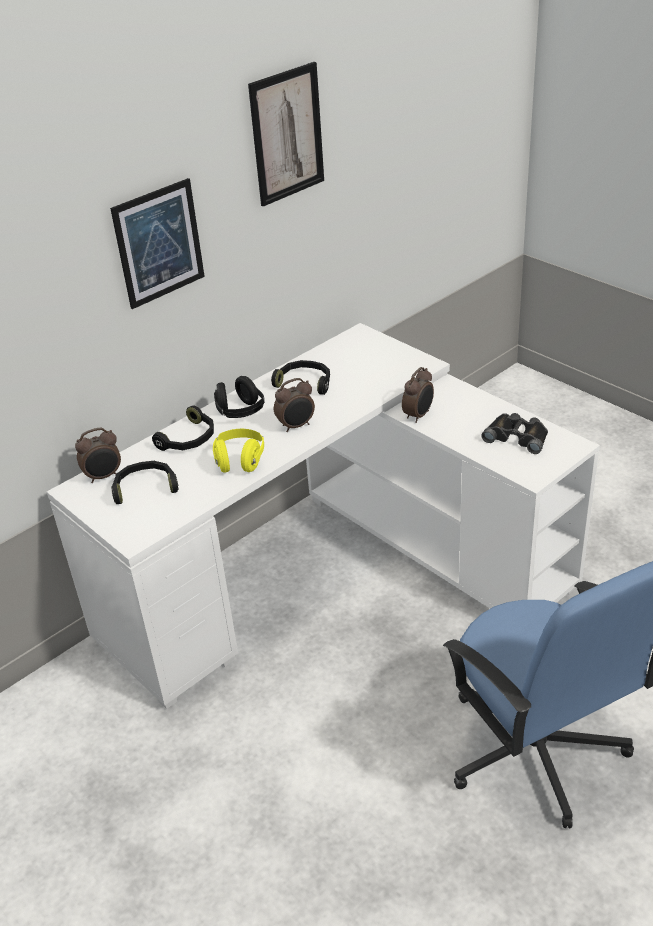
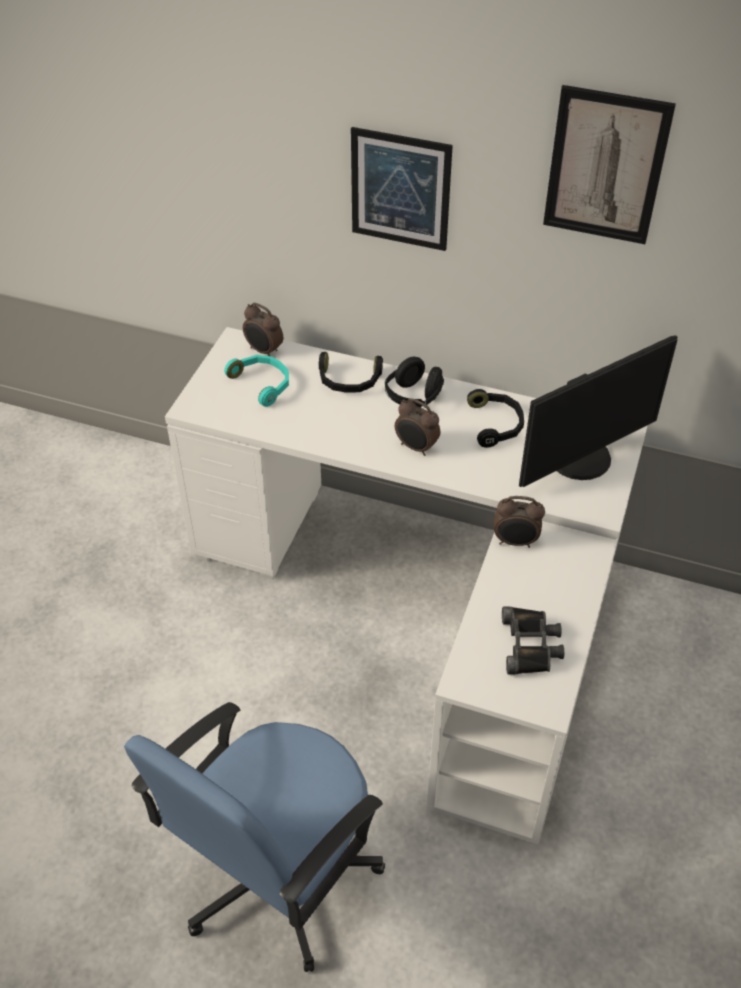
camera: 60 degrees right, 10 degrees up
(145, 487) = (262, 384): black headphones -> turquoise headphones
(240, 461) = (335, 429): yellow headphones -> none
(371, 358) = (581, 459): none -> monitor

